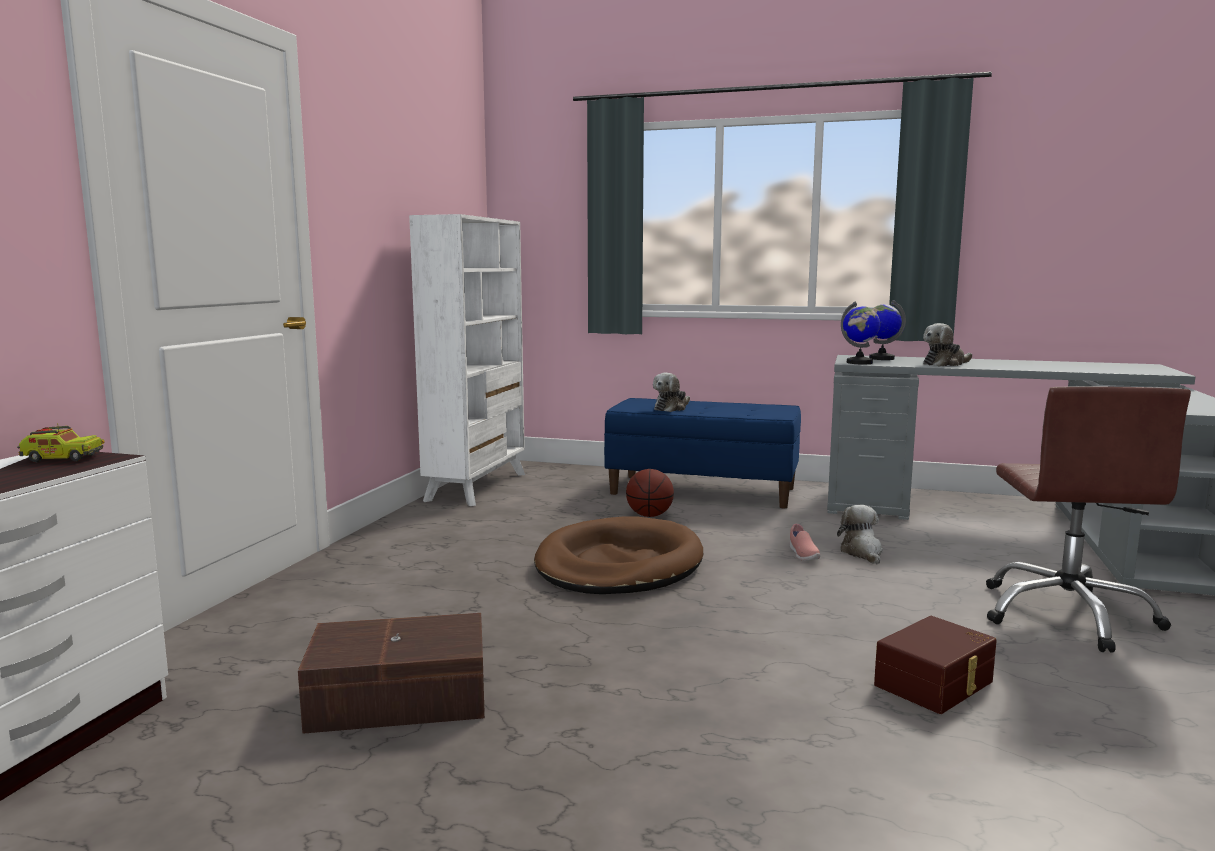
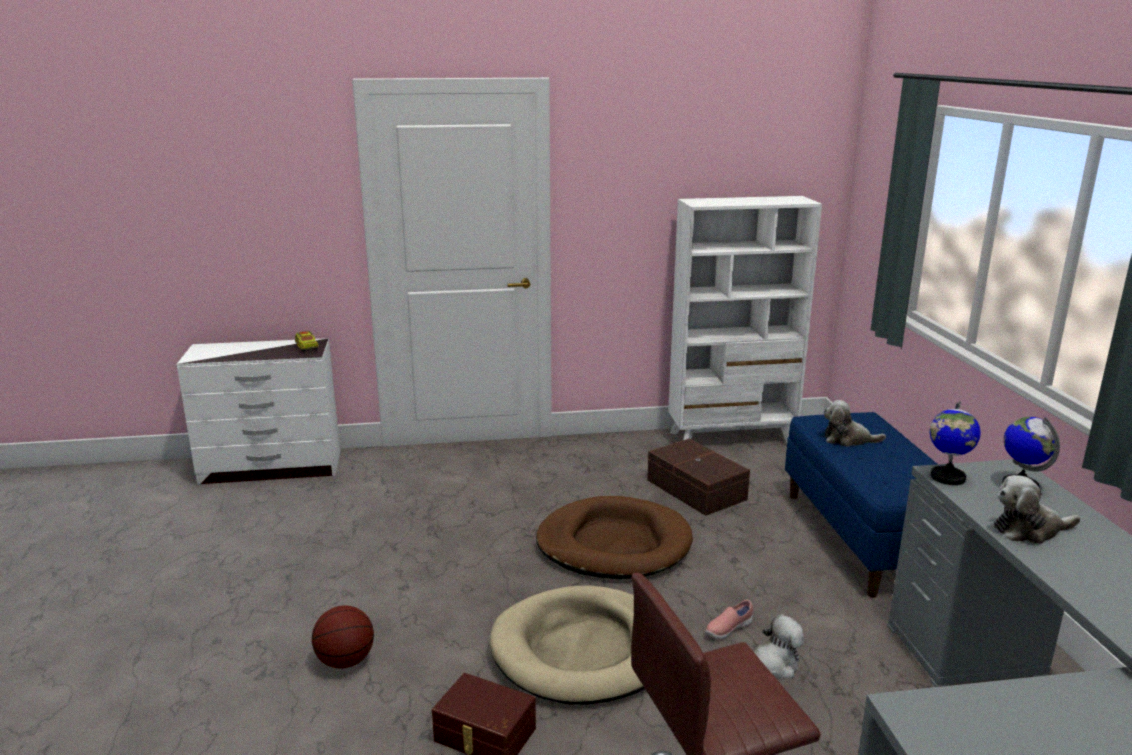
camera: 65 degrees right, 10 degrees up
(401, 699) = (360, 532): brown storage box -> brown storage box (695, 490)
(649, 515) = (750, 529): basketball -> basketball (345, 661)
(805, 612) = (584, 651): none -> beige dog bed
(945, 364) = (1029, 530): plush toy -> plush toy turned 45 degrees counterclockwise

